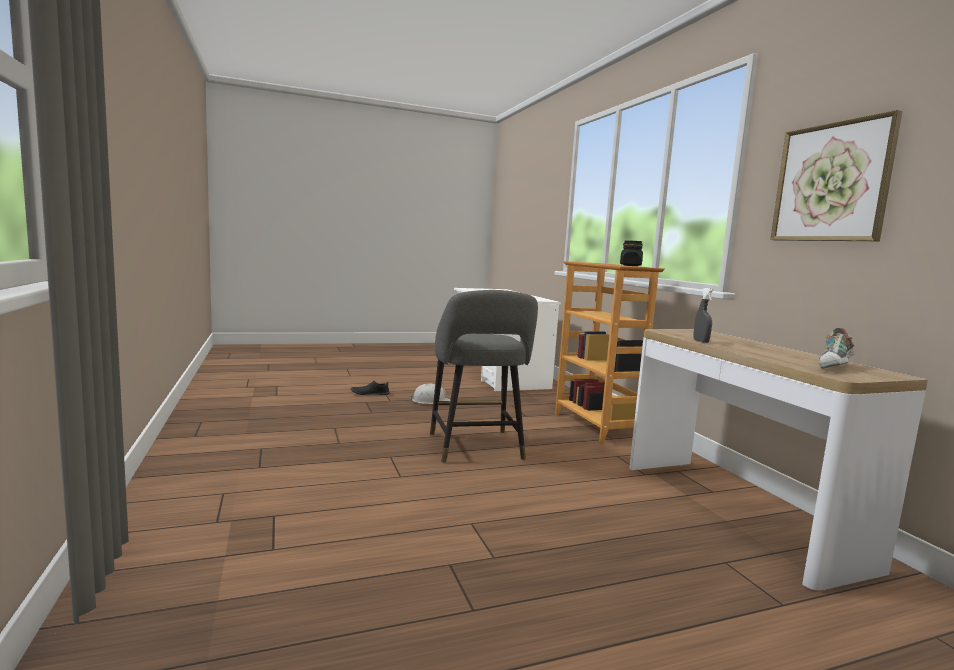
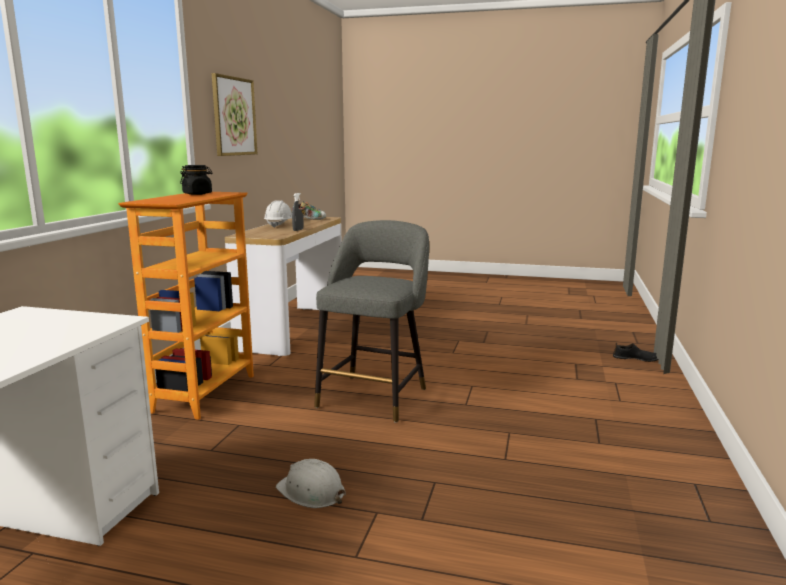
camera: 145 degrees left, 5 degrees up
(370, 393) = (393, 551): black shoe -> black shoe (636, 359)
(770, 348) = (279, 225): none -> white hard hat

